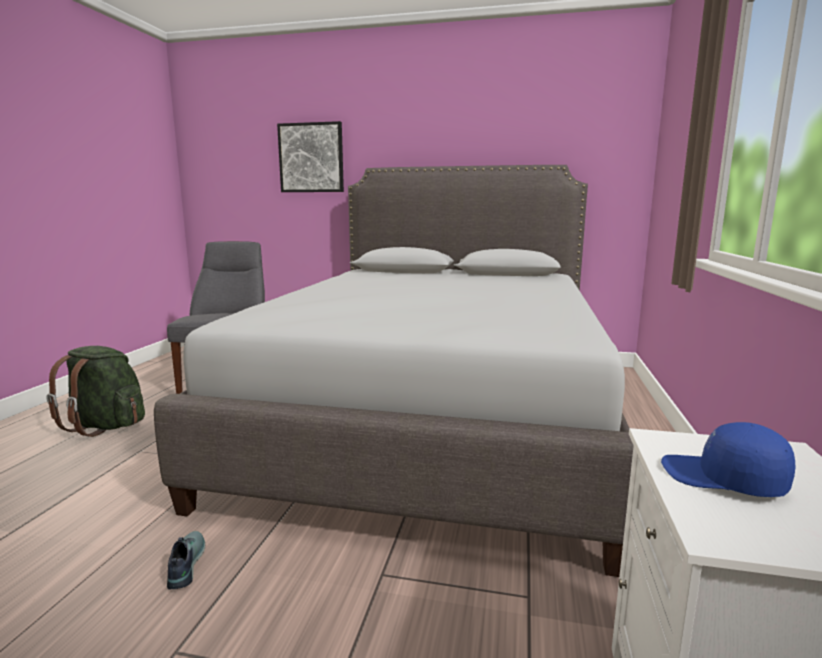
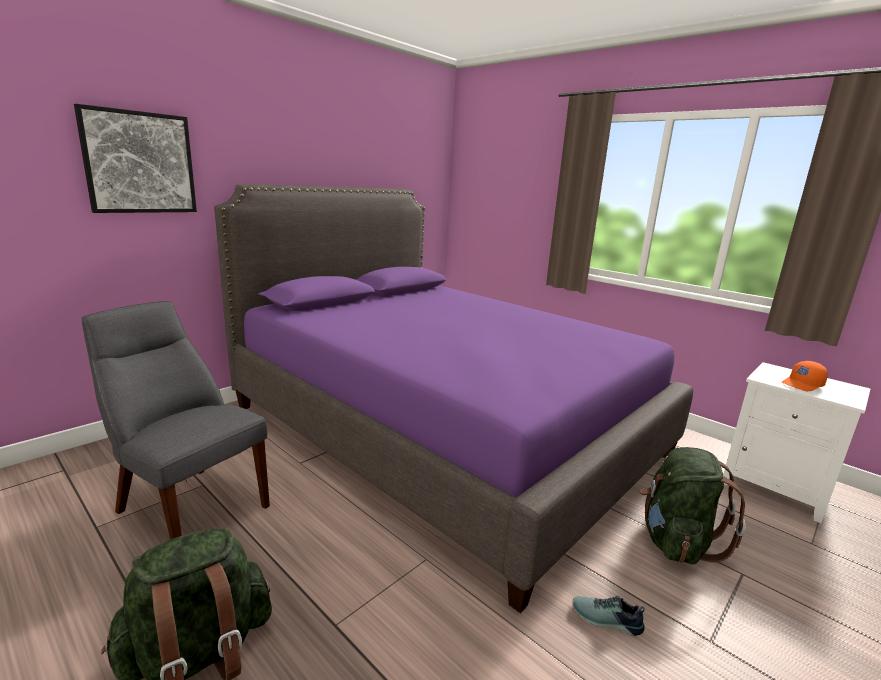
camera: 60 degrees left, 5 degrees up
(367, 604) = (675, 541): none -> green backpack
(434, 417) = (443, 429): grey bed -> purple bed
(722, 479) = (802, 385): blue cap -> orange cap

